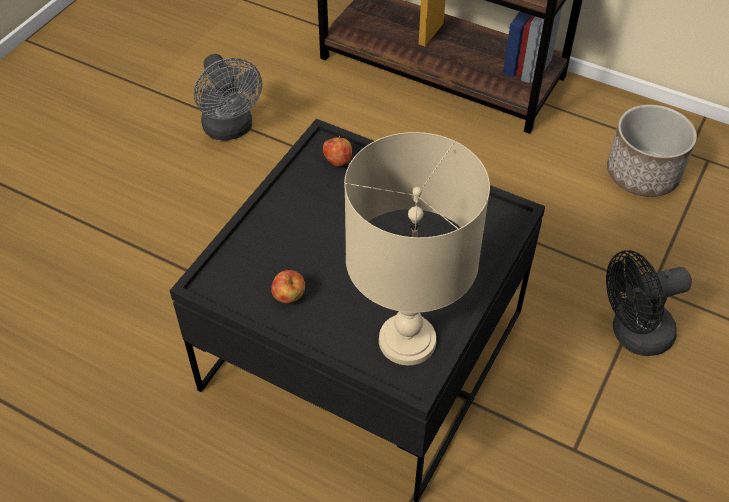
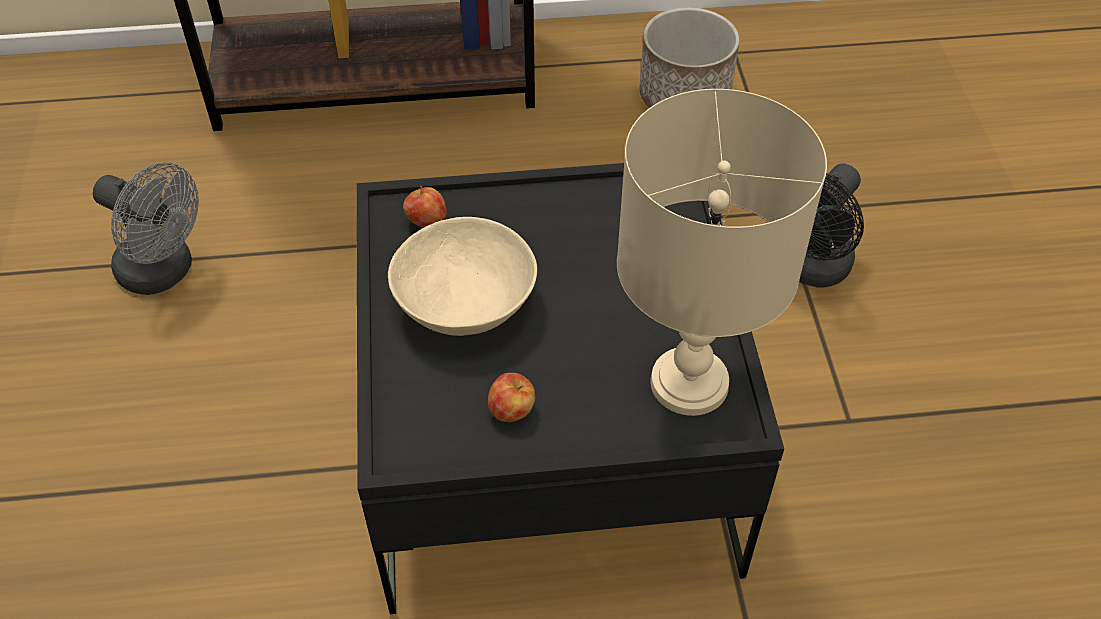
camera: 35 degrees left, 0 degrees up
(317, 222) = (466, 305): none -> beige bowl

